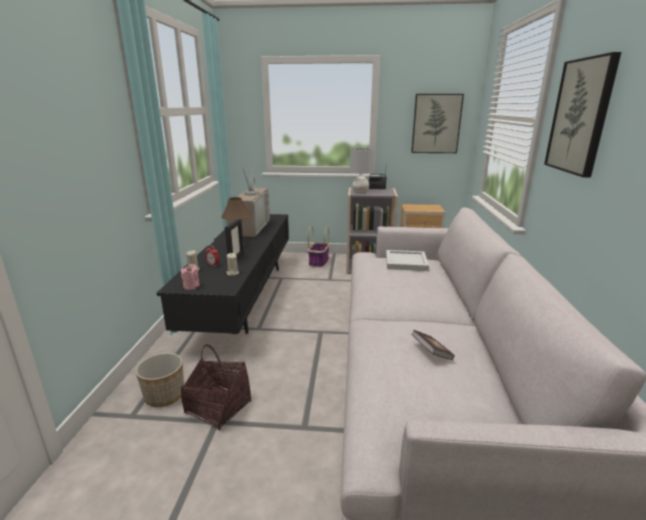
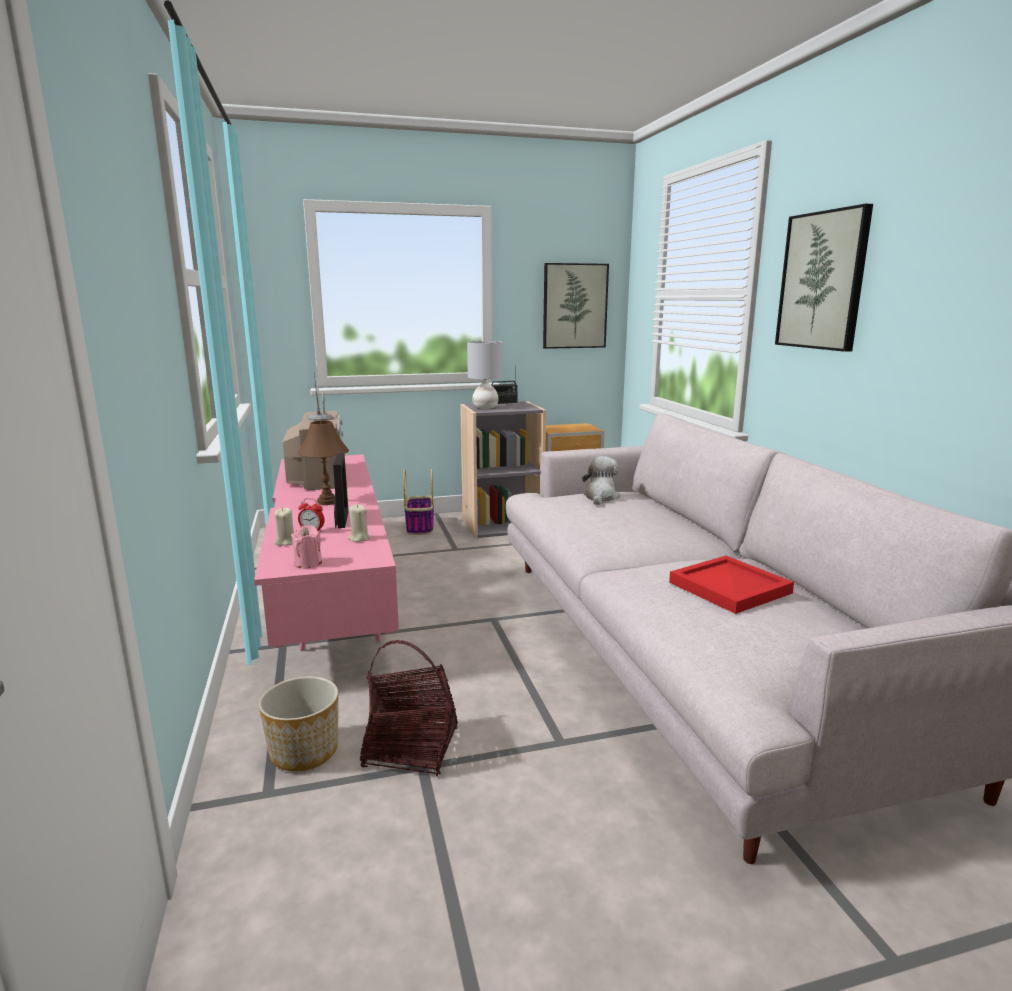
camera: 20 degrees left, 5 degrees down
(242, 296) = (329, 591): black tv stand -> pink tv stand
(405, 262) = (600, 497): white tray -> plush toy
(431, 352) = (729, 588): book -> red tray

